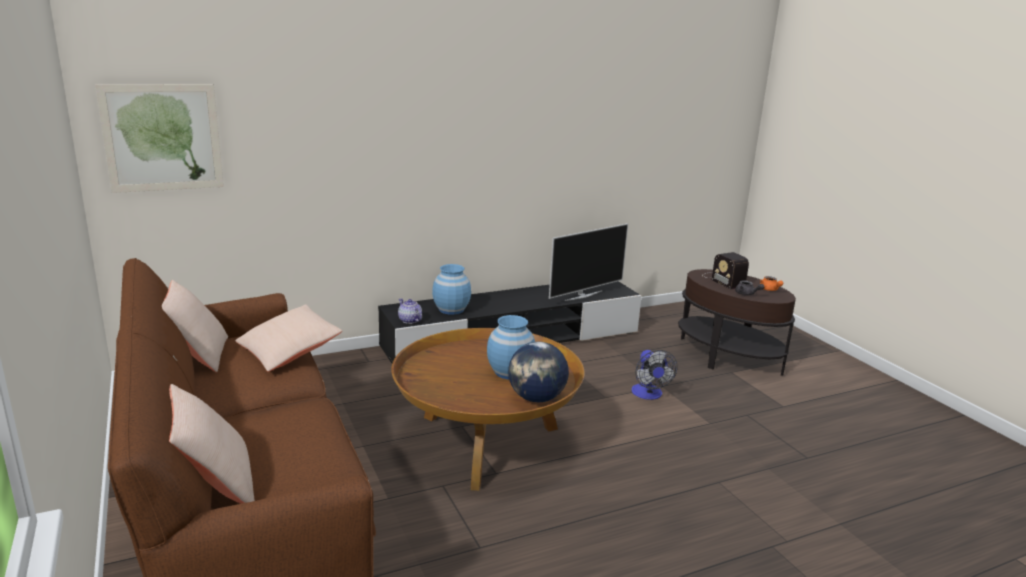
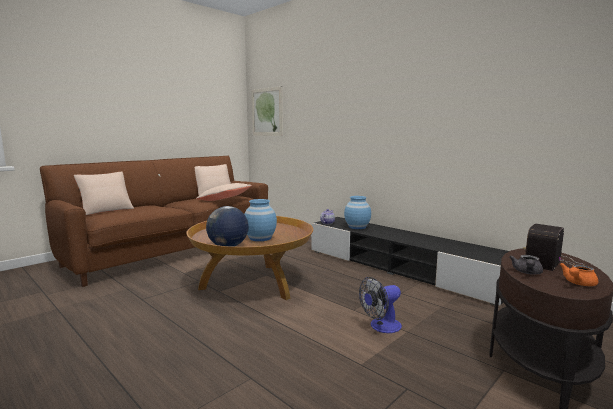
camera: 70 degrees right, 10 degrees down
(583, 295) = (453, 250): television -> none

